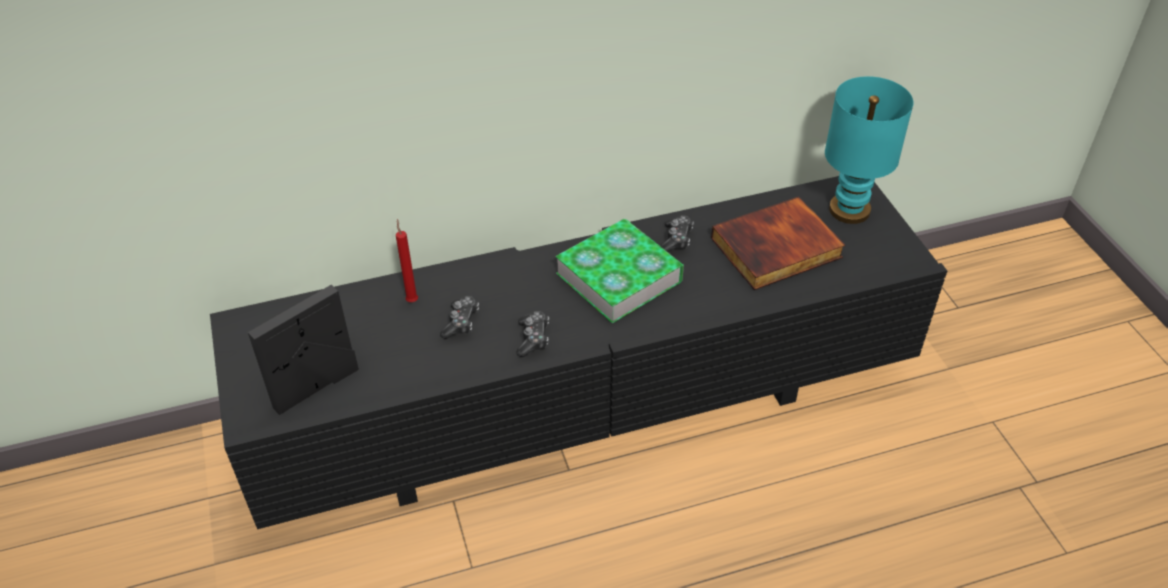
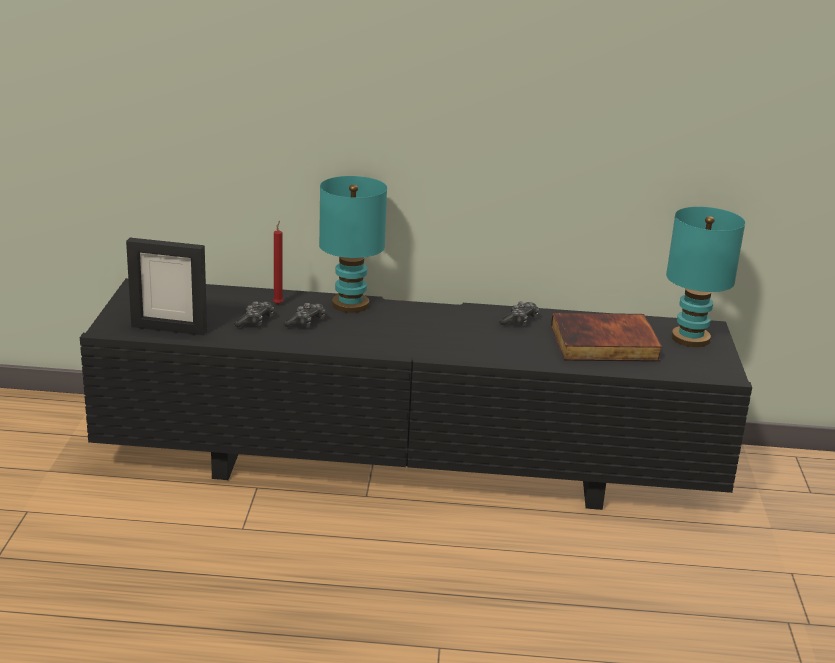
camera: 20 degrees right, 20 degrees down
(316, 388) = (169, 328): picture frame -> picture frame turned 150 degrees counterclockwise
(488, 273) = (349, 304): none -> turquoise table lamp
(533, 338) = (355, 343): game controller -> game controller (255, 321)
(619, 277) = (453, 329): book -> none

